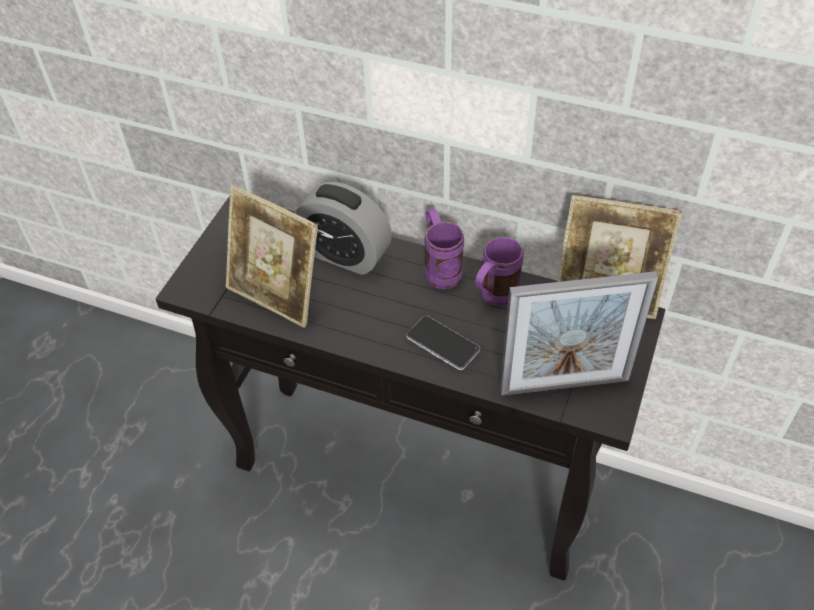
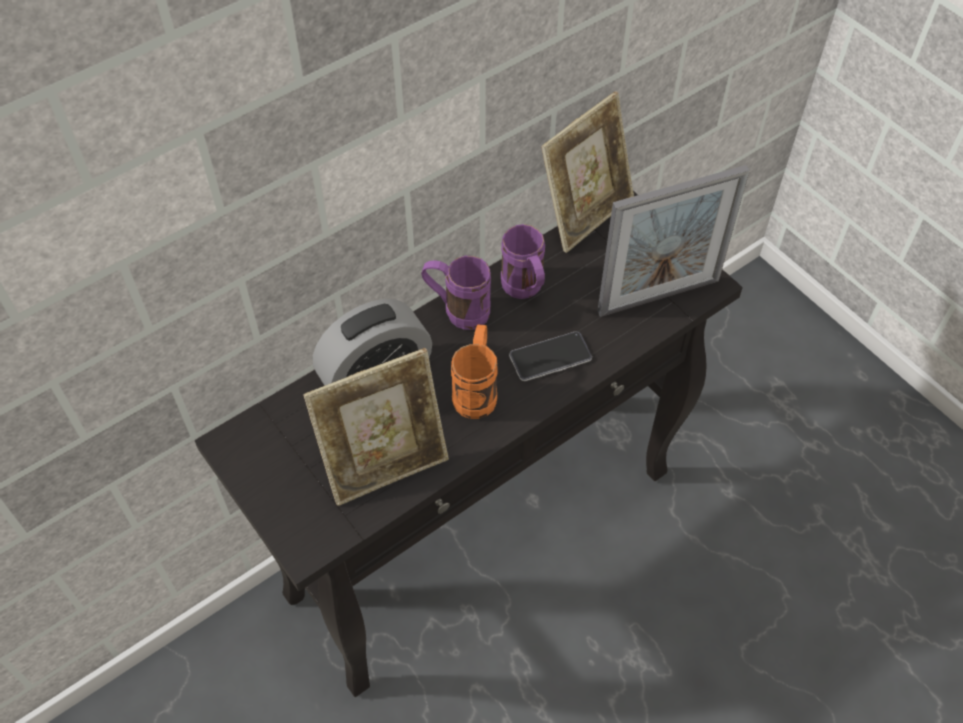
camera: 60 degrees left, 5 degrees up
(377, 314) = (477, 390): none -> orange mug
(564, 385) = (658, 296): picture frame -> picture frame turned 45 degrees clockwise

